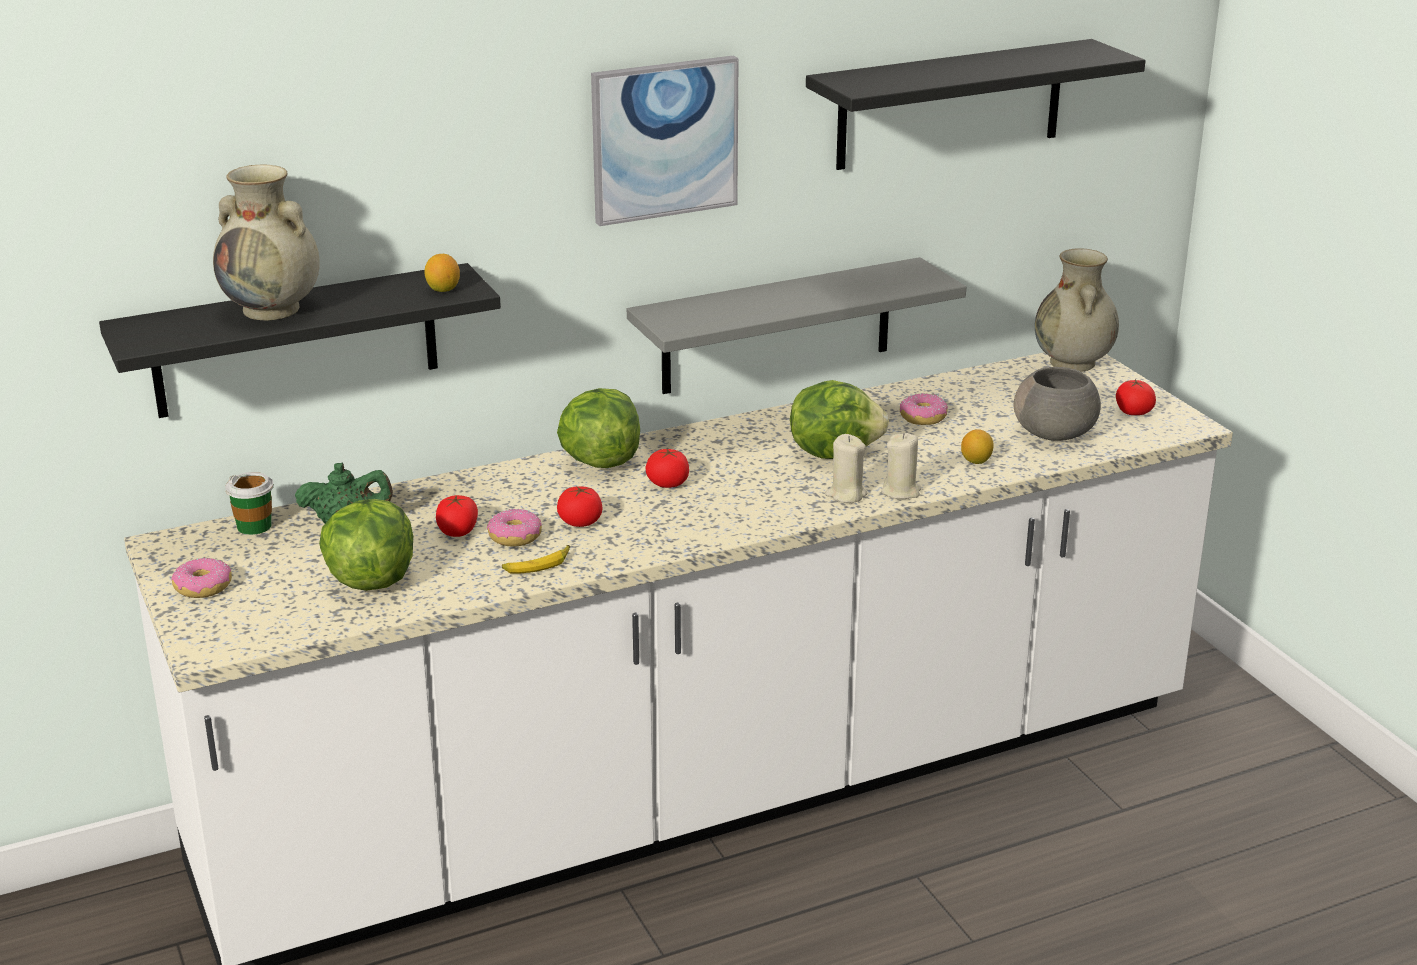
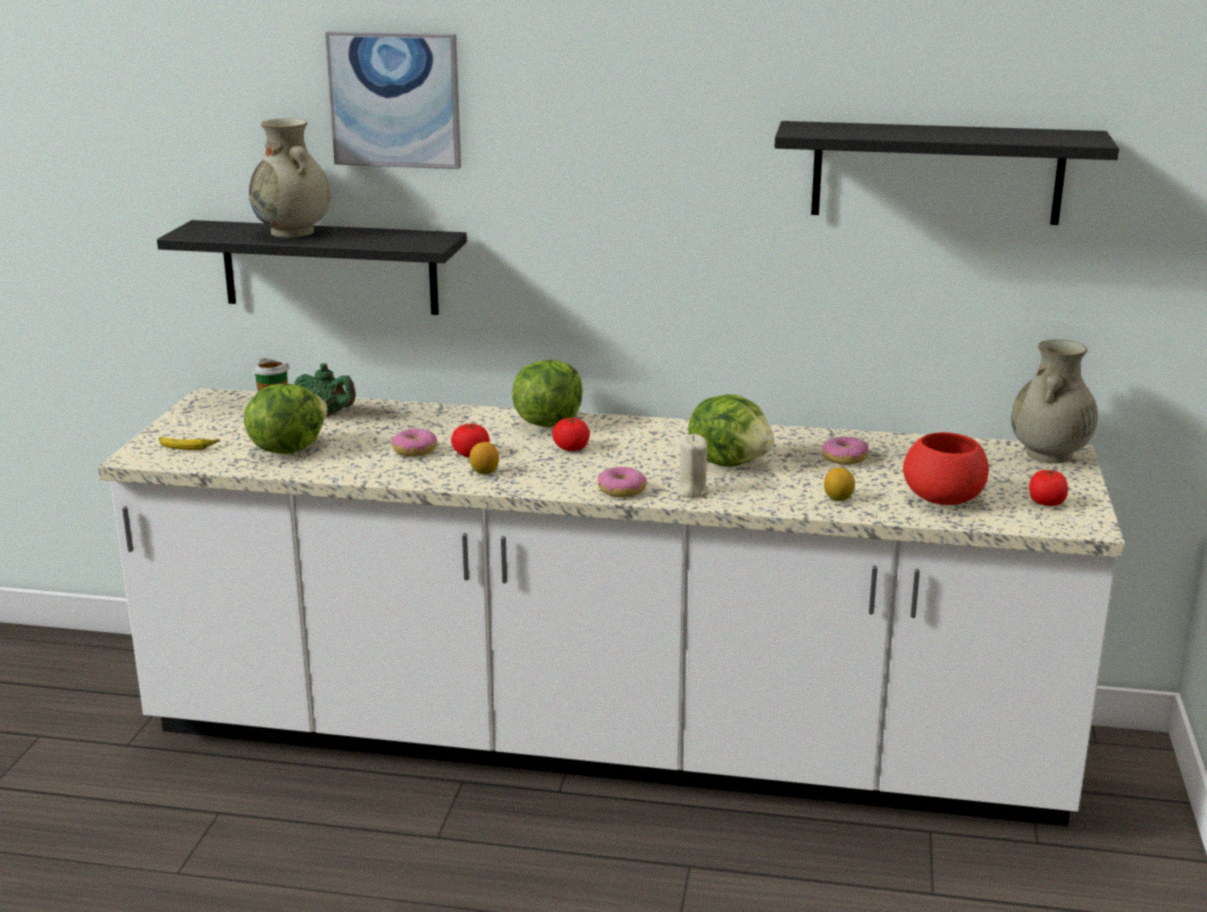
camera: 35 degrees right, 5 degrees down
(203, 587) = (190, 425): donut -> donut (621, 490)
(443, 289) = (415, 242): lemon -> lemon (484, 472)
(457, 531) = (384, 437): tomato -> none
(537, 565) = (399, 471): banana -> banana (187, 446)
(664, 139) = (641, 157): picture -> picture (395, 99)
(777, 326) = (747, 350): grey shelf -> none
(901, 491) = (739, 501): beige candle -> none
(1055, 433) = (944, 499): grey bowl -> red bowl

